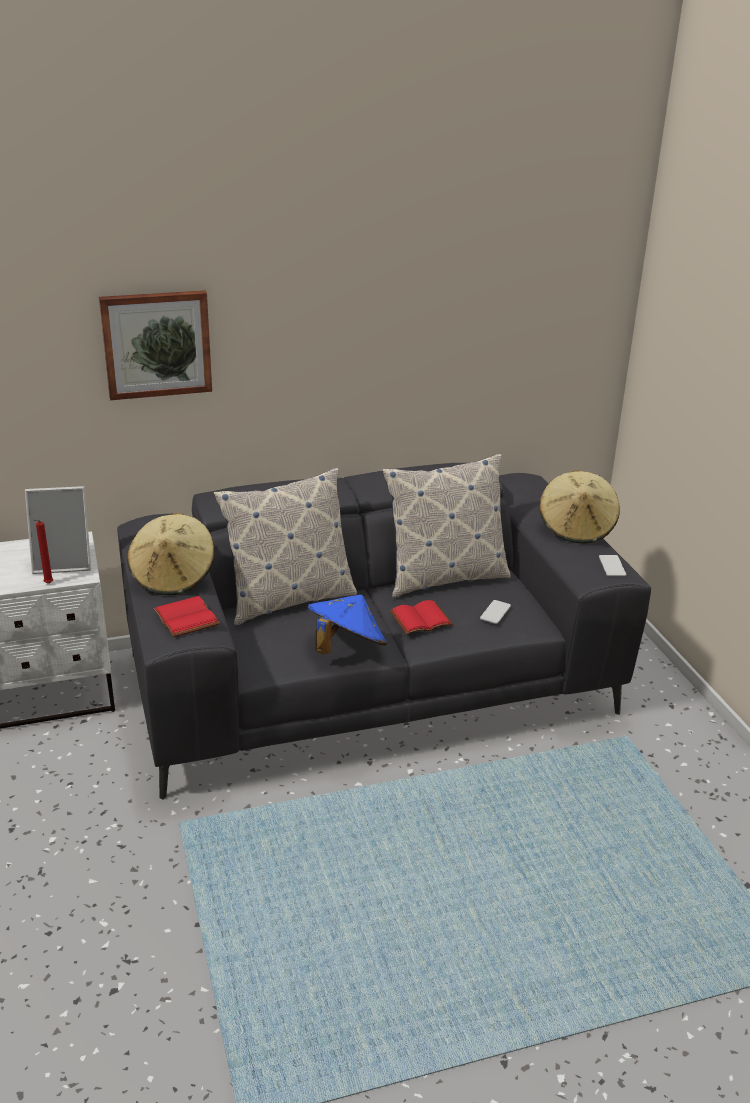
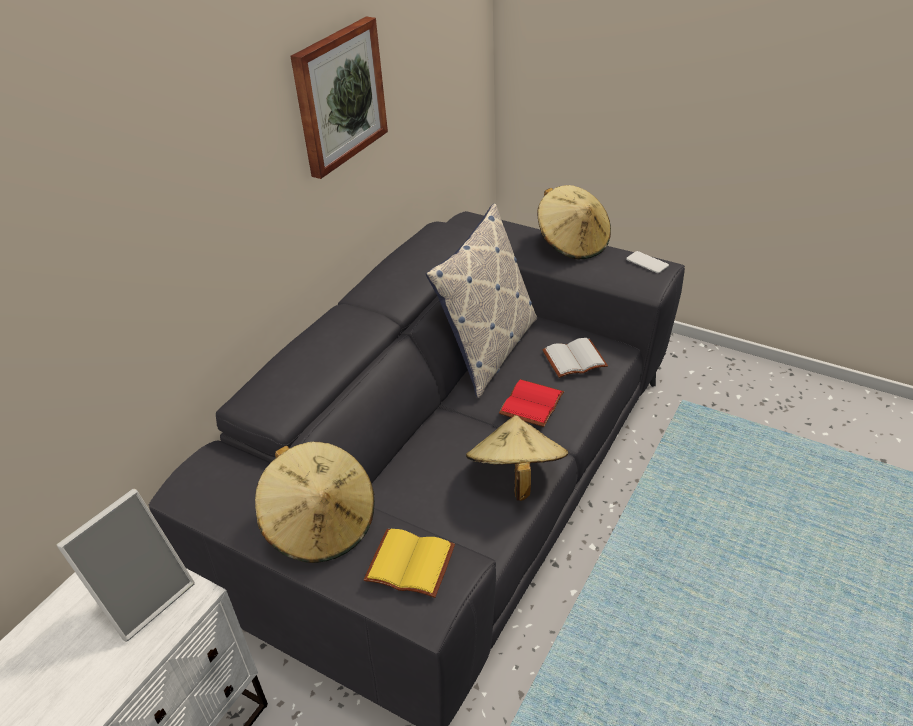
camera: 40 degrees left, 10 degrees up
(47, 584) = (165, 640): red candle -> none
(156, 344) = (114, 247): picture -> picture (338, 96)
(188, 618) = (412, 562): red book -> yellow book
(288, 599) = (394, 463): pillow -> none
(346, 647) = (516, 476): blue hat -> beige hat
(495, 612) = (574, 358): phone -> white book

